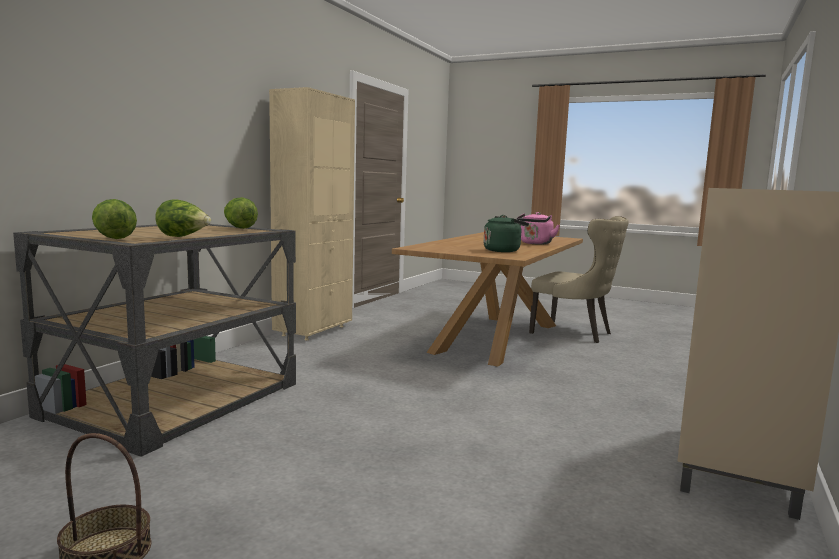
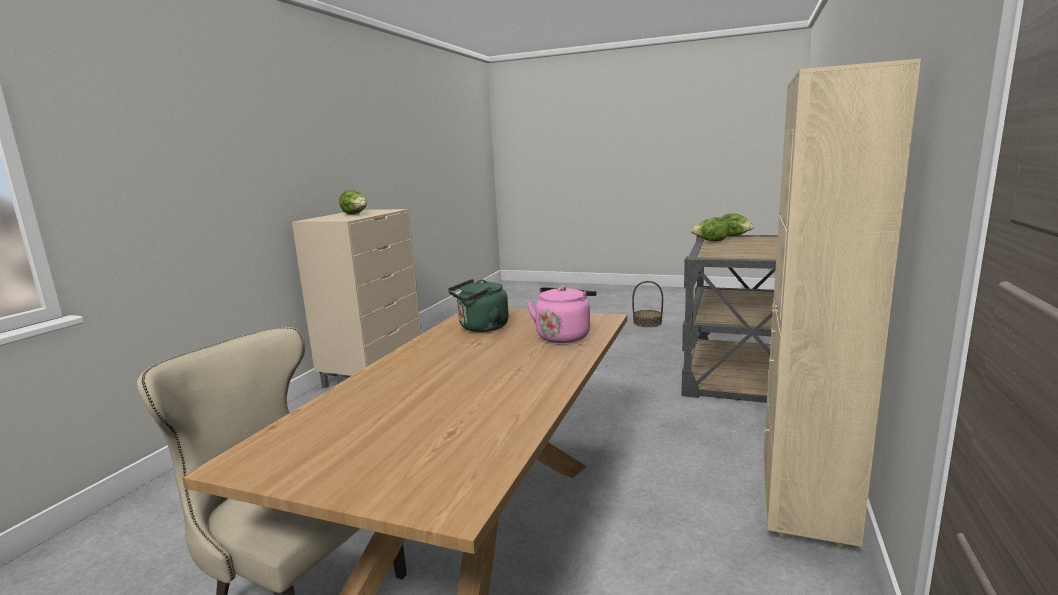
camera: 175 degrees right, 5 degrees up
(239, 228) = (736, 256): lettuce -> lettuce (355, 214)
(535, 243) = (401, 376): pink kettle -> pink kettle (564, 336)

